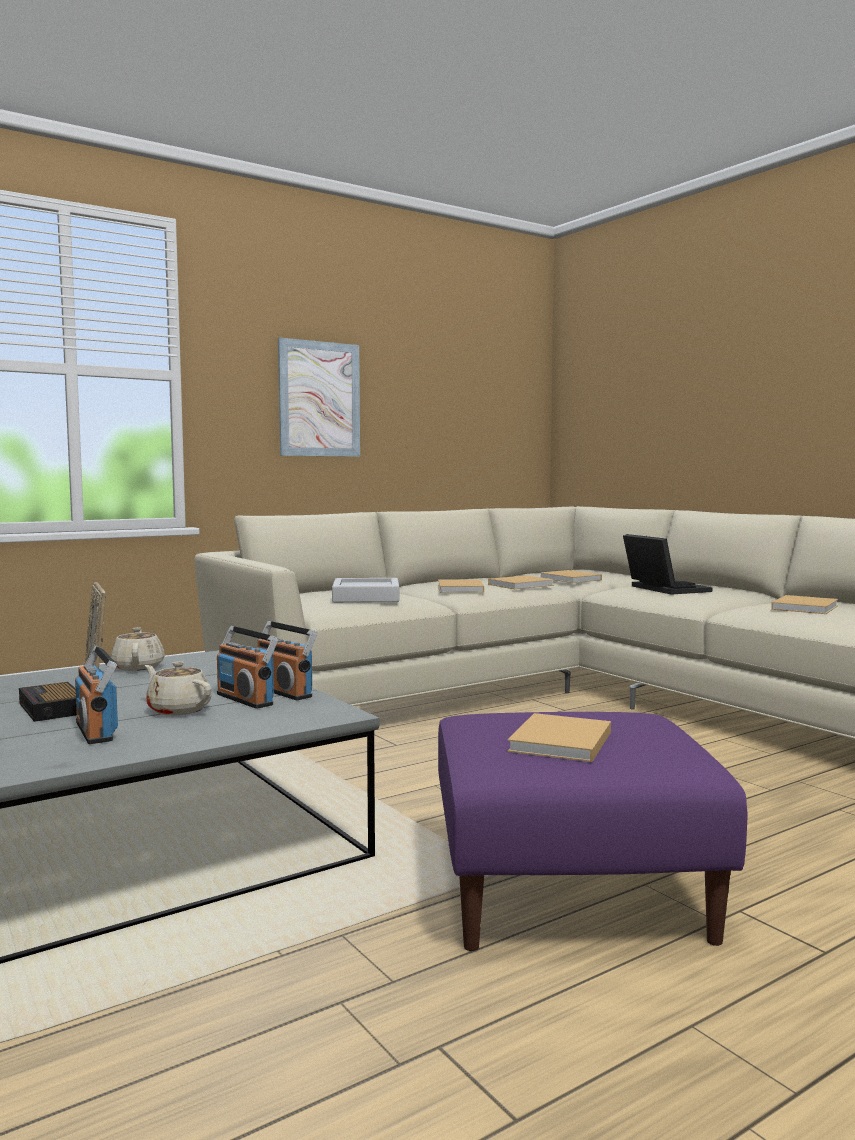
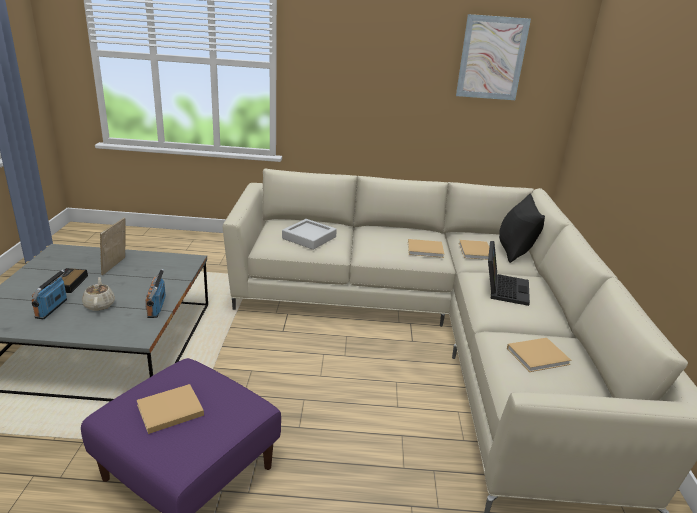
camera: 35 degrees right, 20 degrees up
(138, 667) = (148, 259): beige teapot -> none
(245, 699) = (133, 307): radio -> none
(319, 399) = (369, 82): picture -> picture (491, 58)
(460, 589) = (379, 243): beige book -> none
(603, 574) = (514, 251): none -> black pillow

